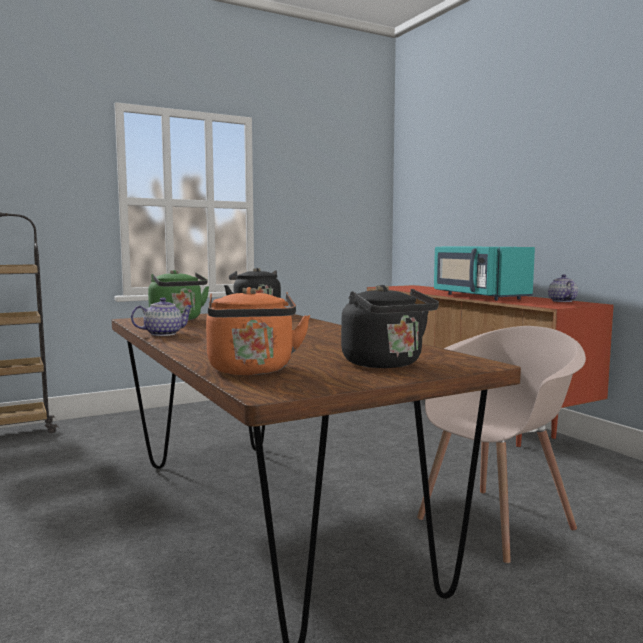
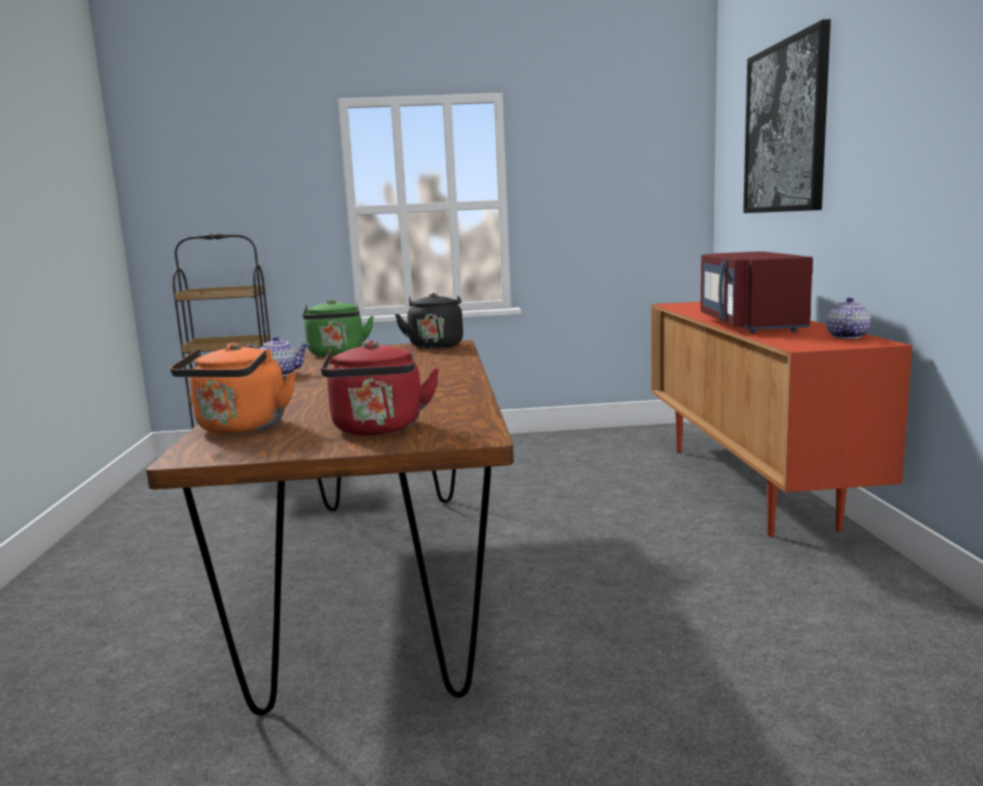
camera: 25 degrees right, 5 degrees up
(386, 364) = (378, 429): black kettle -> red kettle
(474, 163) = (785, 128): none -> picture
(478, 296) = (749, 325): turquoise microwave -> red microwave
(495, 523) = (614, 628): beige chair -> none

